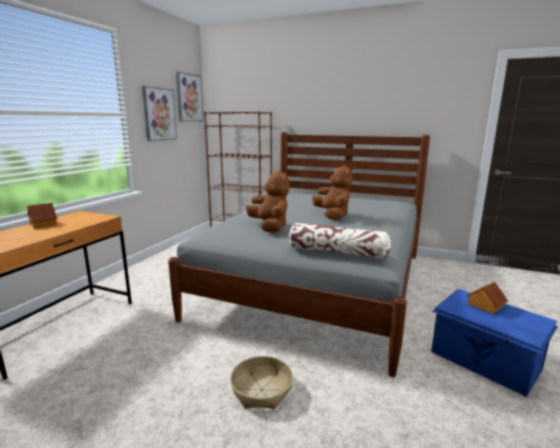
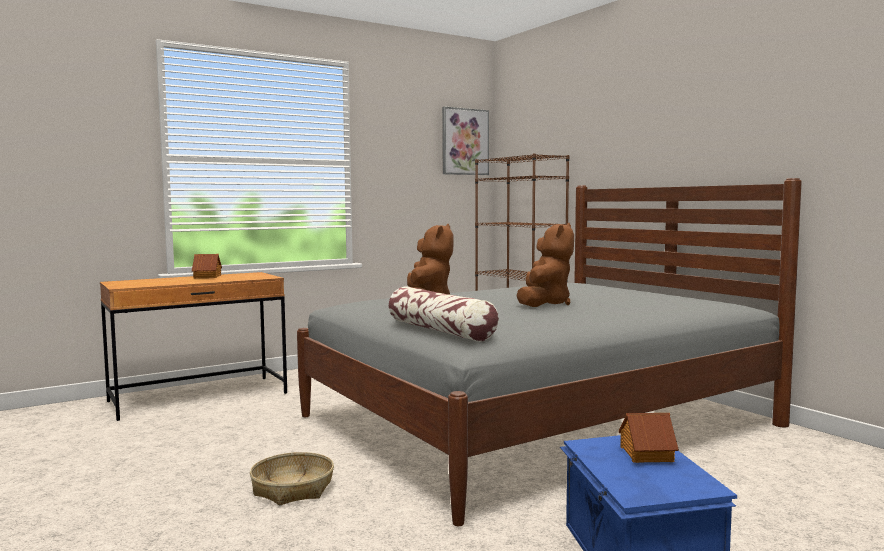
camera: 35 degrees right, 10 degrees down
(159, 114) = (406, 164): picture -> none

